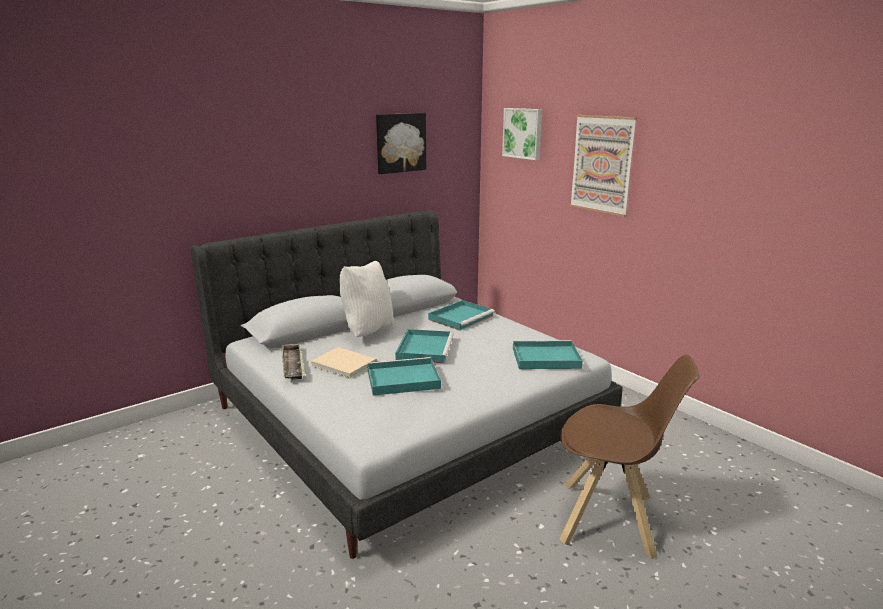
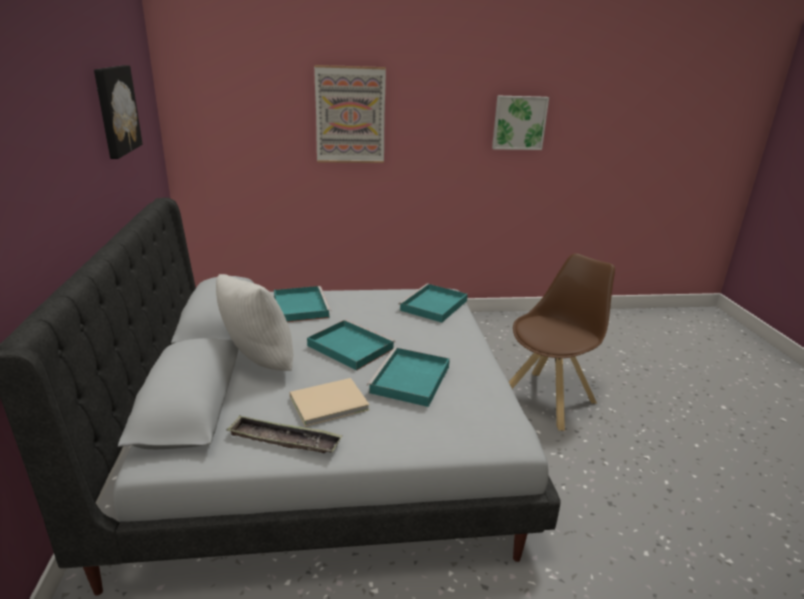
camera: 60 degrees left, 5 degrees up
(523, 133) = (234, 87): picture -> picture (519, 122)

